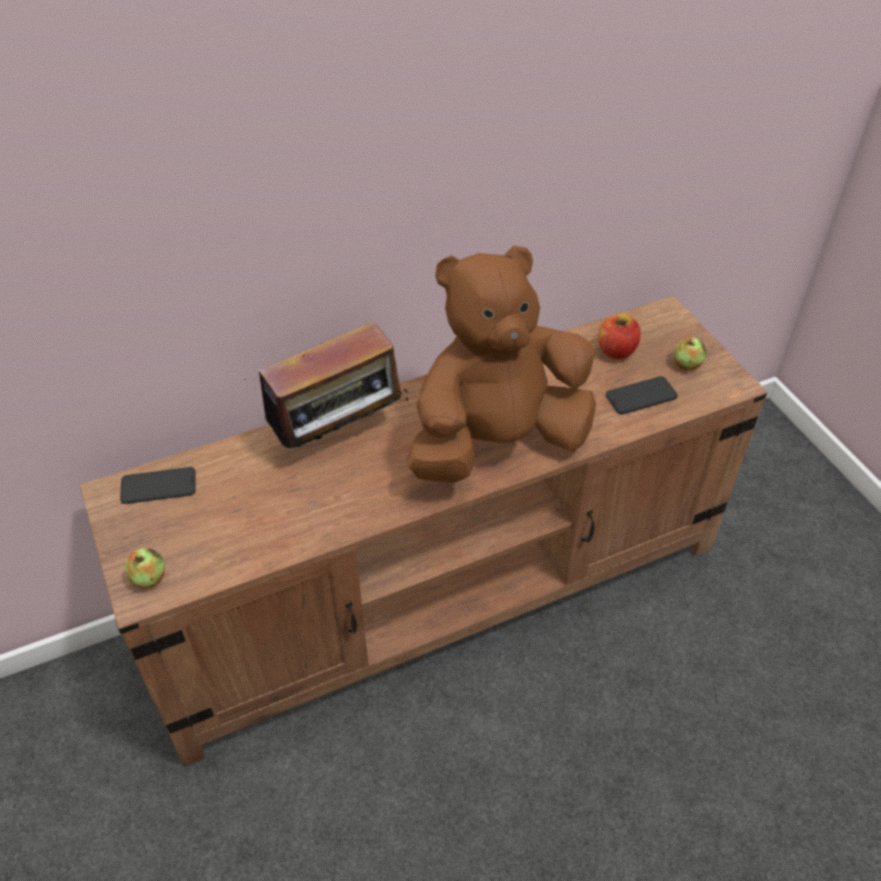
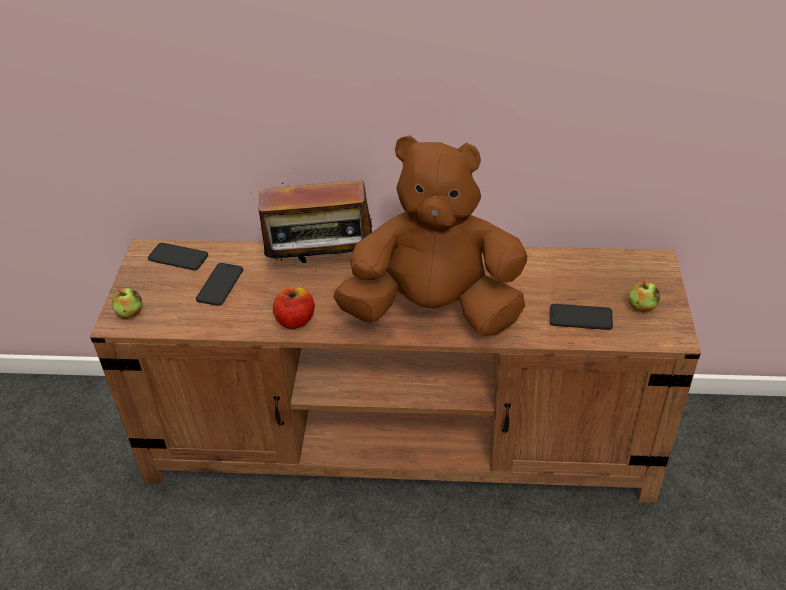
camera: 30 degrees right, 5 degrees down
(236, 501) = (220, 284): none -> phone
(616, 350) = (587, 276): apple -> apple (295, 320)

